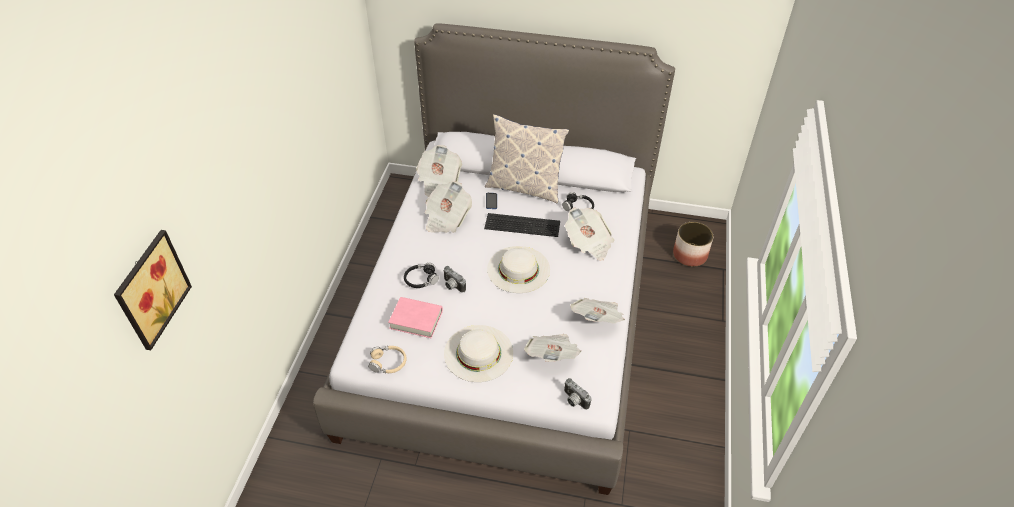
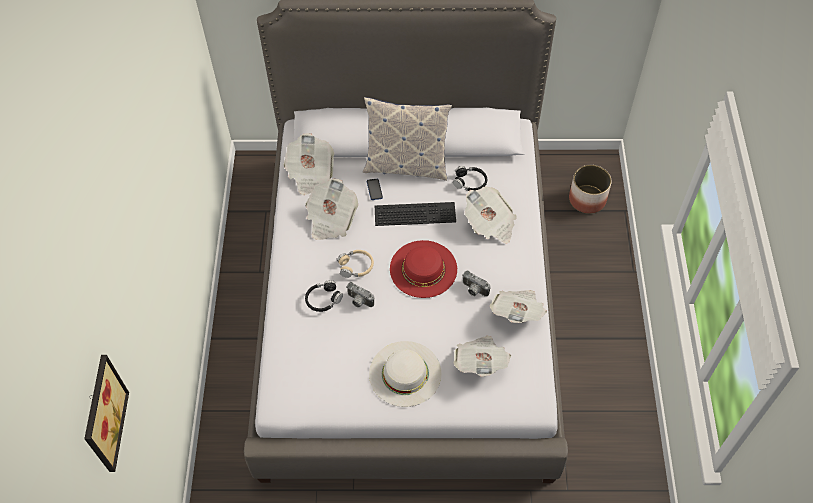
camera: 10 degrees left, 10 degrees up
(388, 363) = (315, 402): beige headphones -> beige headphones (356, 266)
(416, 320) = (331, 348): pink book -> none
(518, 269) = (423, 269): white hat -> red hat
(574, 401) = (512, 408): camera -> camera (473, 290)

